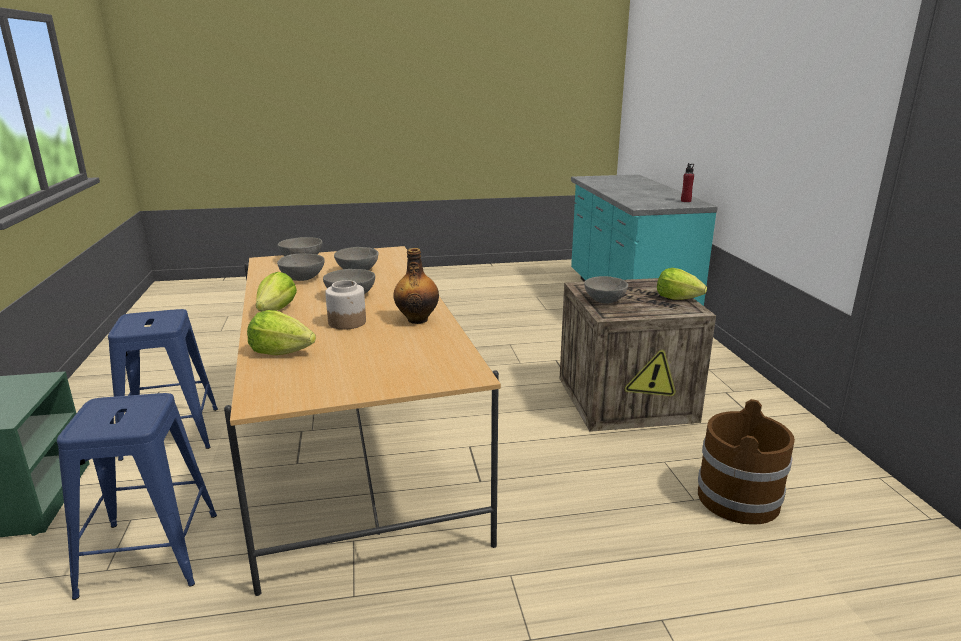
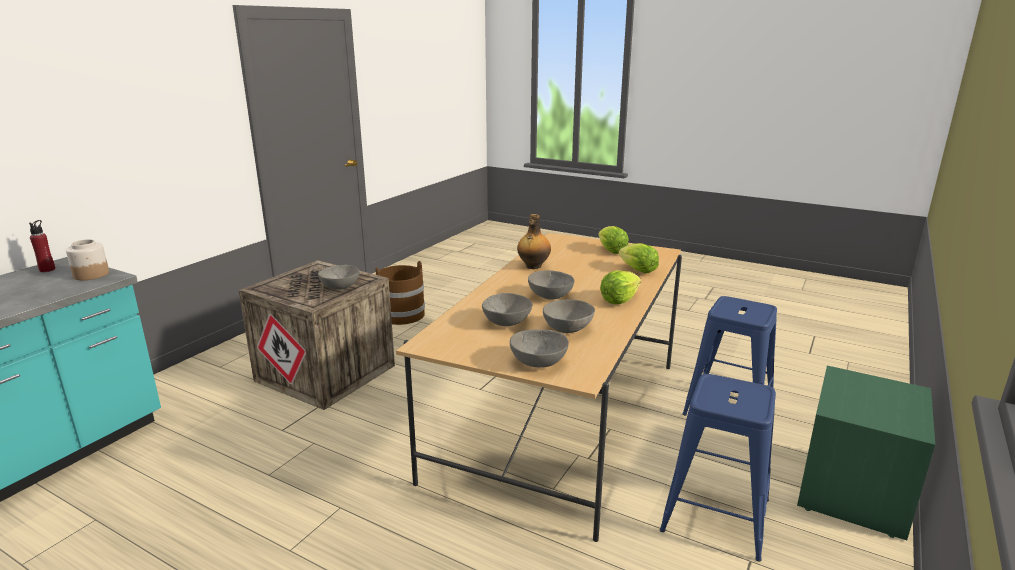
camera: 140 degrees left, 0 degrees up
(347, 322) = (579, 276): jar -> jar (91, 275)
(677, 298) = (296, 274): lettuce -> lettuce (611, 251)

